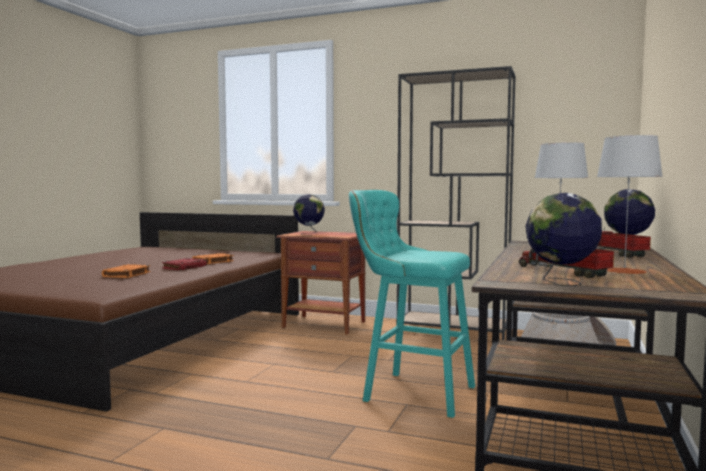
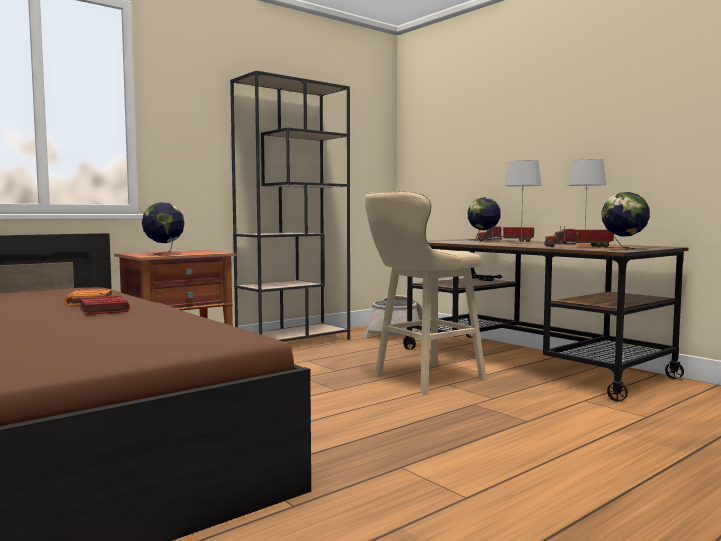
camera: 60 degrees left, 0 degrees up
(126, 274) = (100, 325): orange book -> none
(407, 391) = (419, 379): turquoise stool -> beige stool

